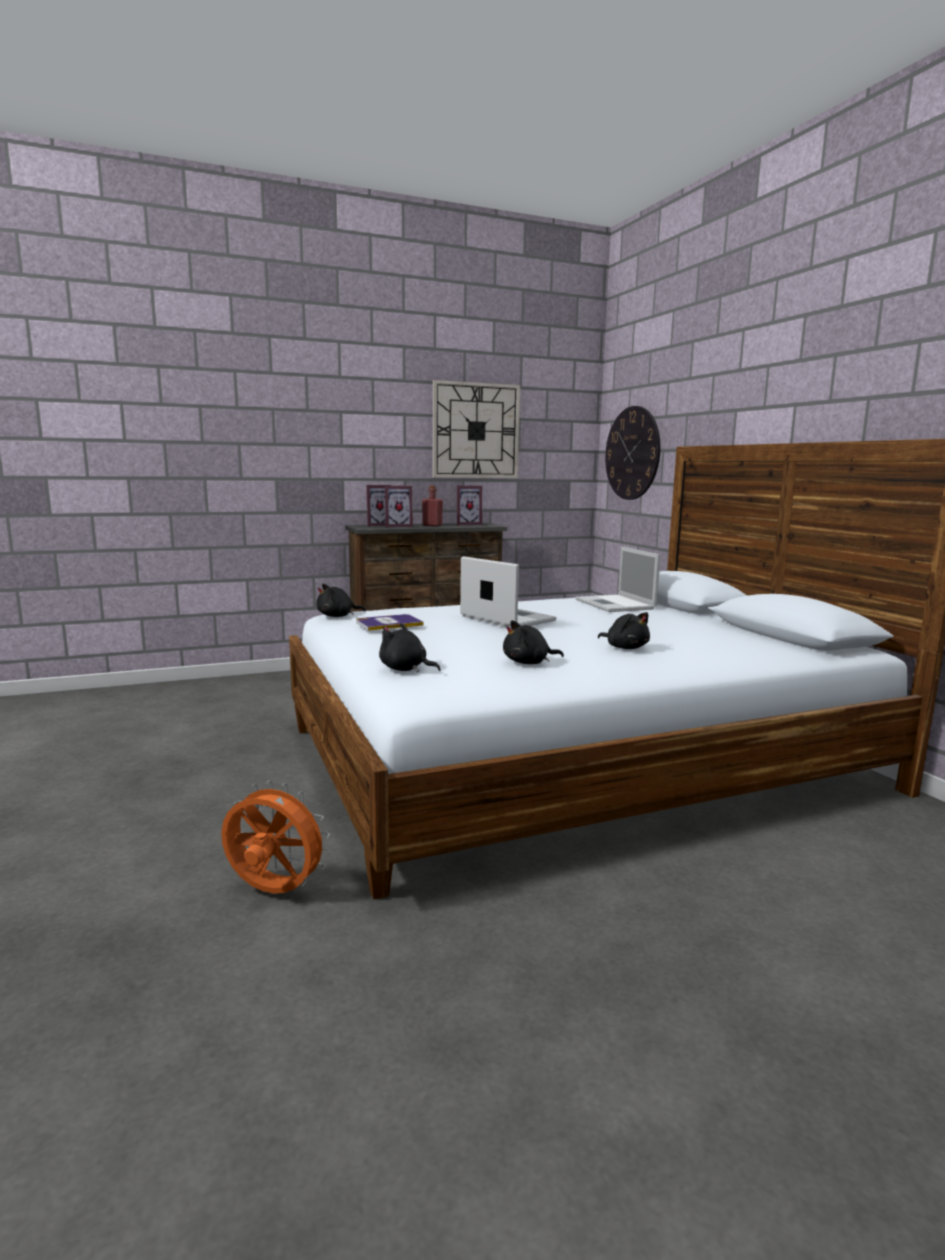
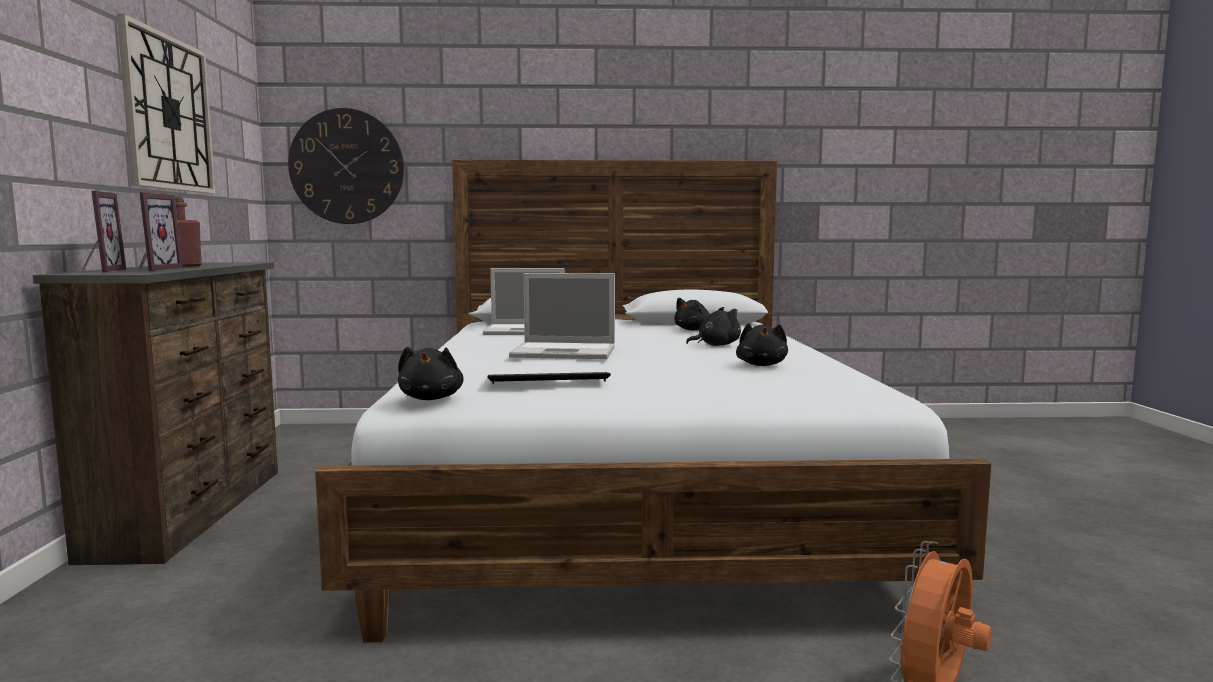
camera: 70 degrees left, 5 degrees down
(389, 623) = (548, 379): book -> keyboard
(405, 669) = (779, 392): black plush toy -> black plush toy (694, 330)
(467, 524) = (206, 263): picture frame -> none
(506, 618) = (566, 352): laptop -> laptop turned 150 degrees counterclockwise

